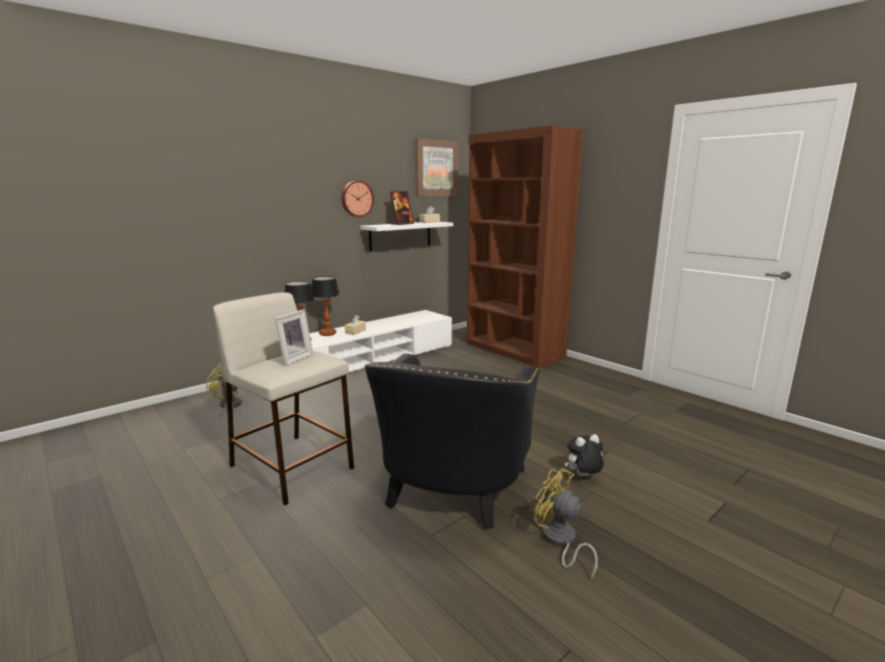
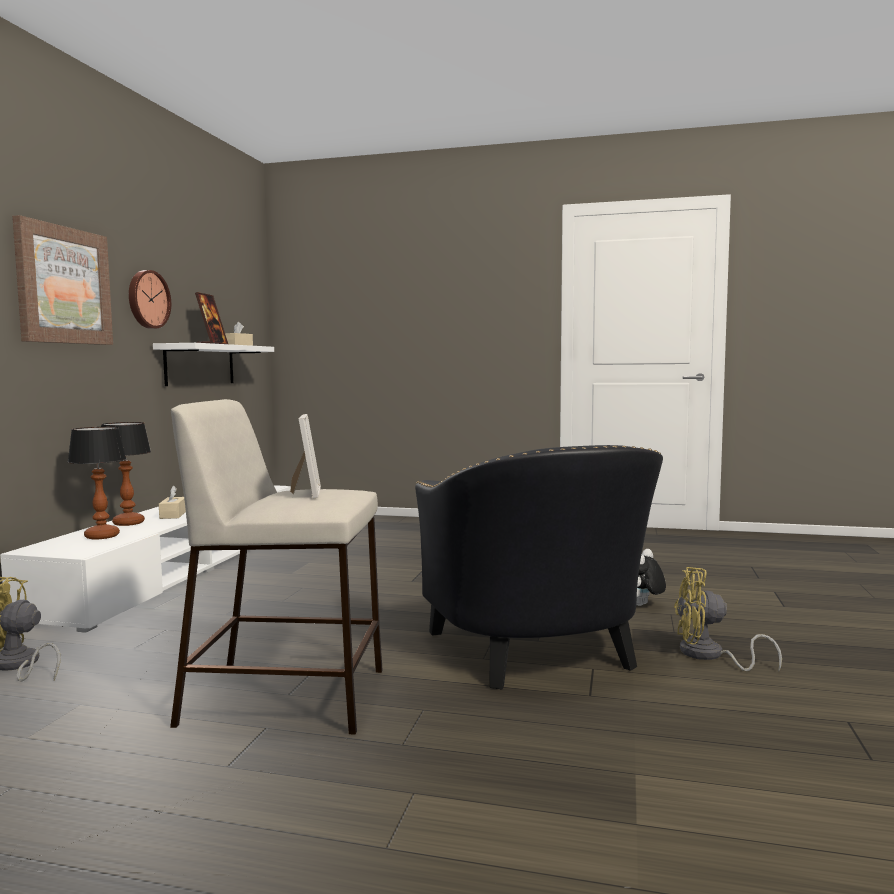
camera: 35 degrees left, 10 degrees down
(436, 168) = (235, 269): picture -> picture (63, 285)
(514, 350) = (382, 523): brown bookcase -> none

